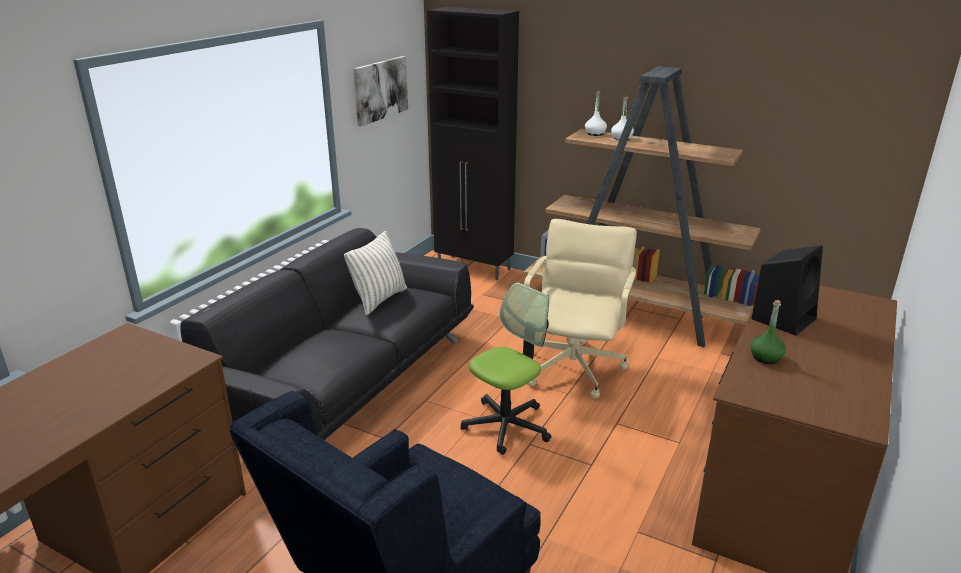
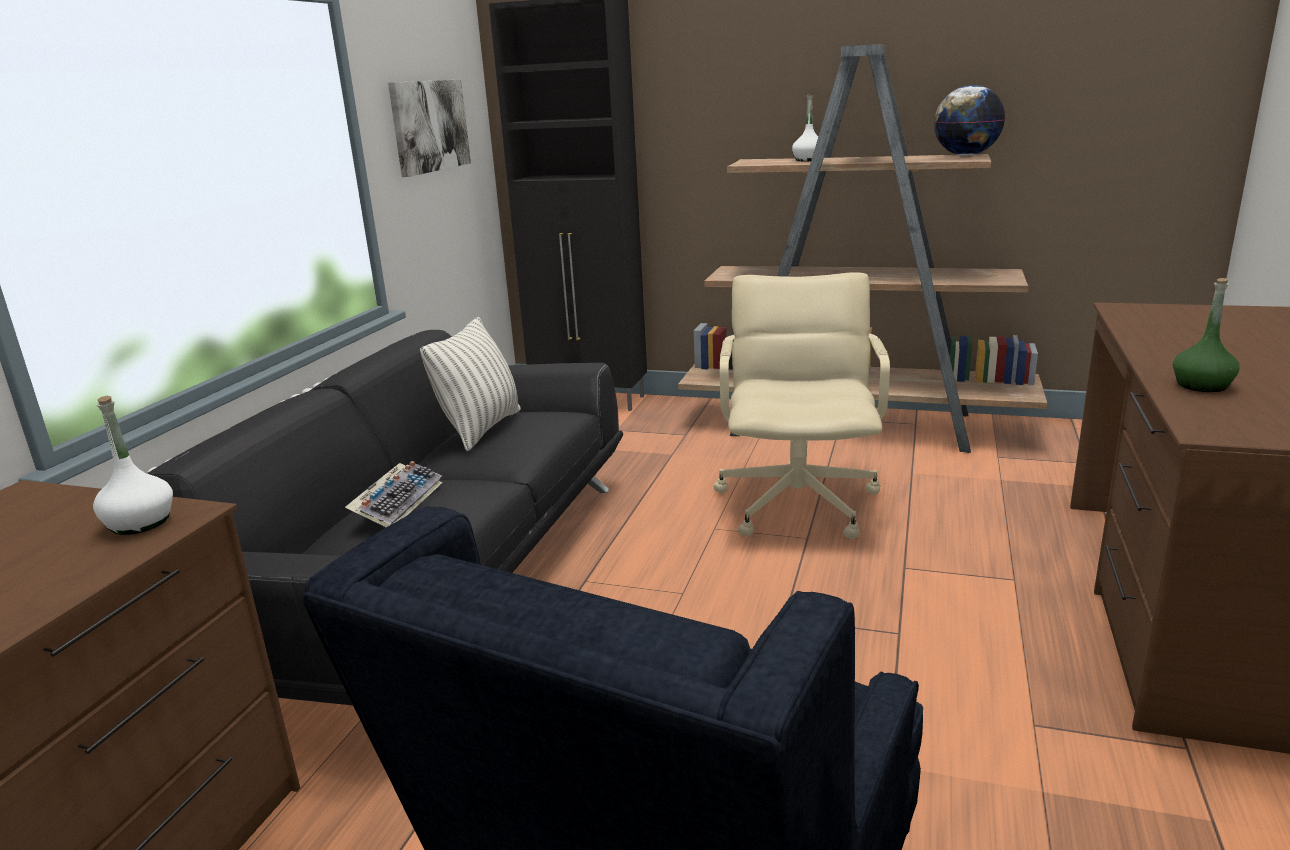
camera: 10 degrees left, 5 degrees down
(317, 347) = (397, 502): none -> keyboard
(506, 426) = (734, 597): office chair -> none
(595, 133) = (766, 160): white bottle -> white bottle (140, 523)
(725, 150) = (965, 155): none -> globe
(783, 318) = (1172, 341): black speaker -> none

